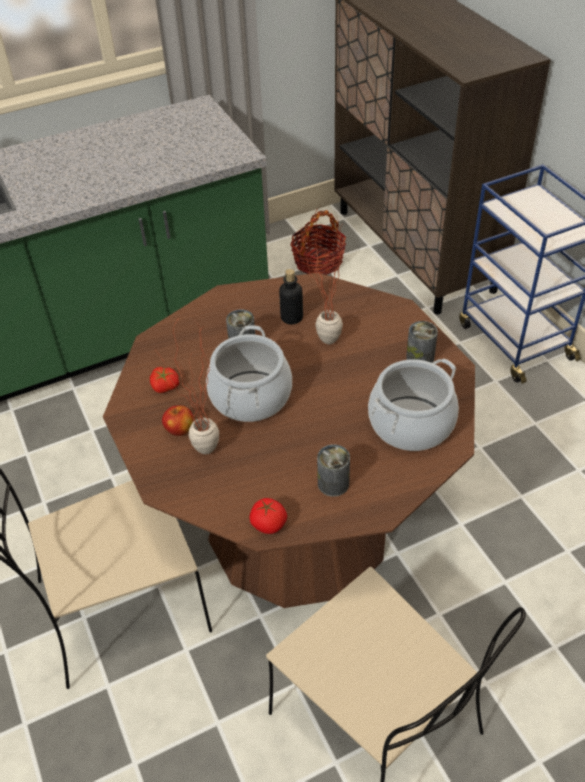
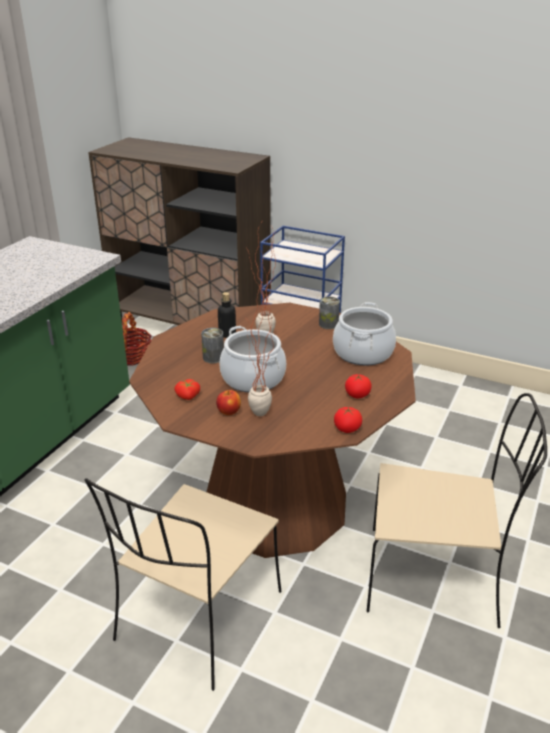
camera: 40 degrees left, 15 degrees down
(333, 483) = (357, 395): can -> tomato

